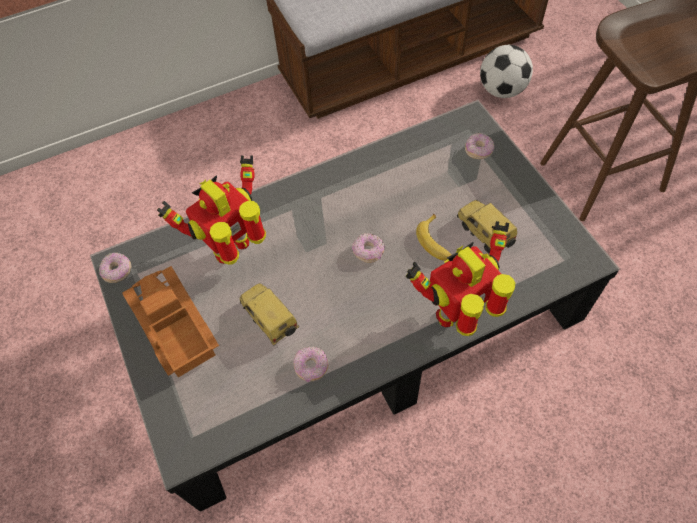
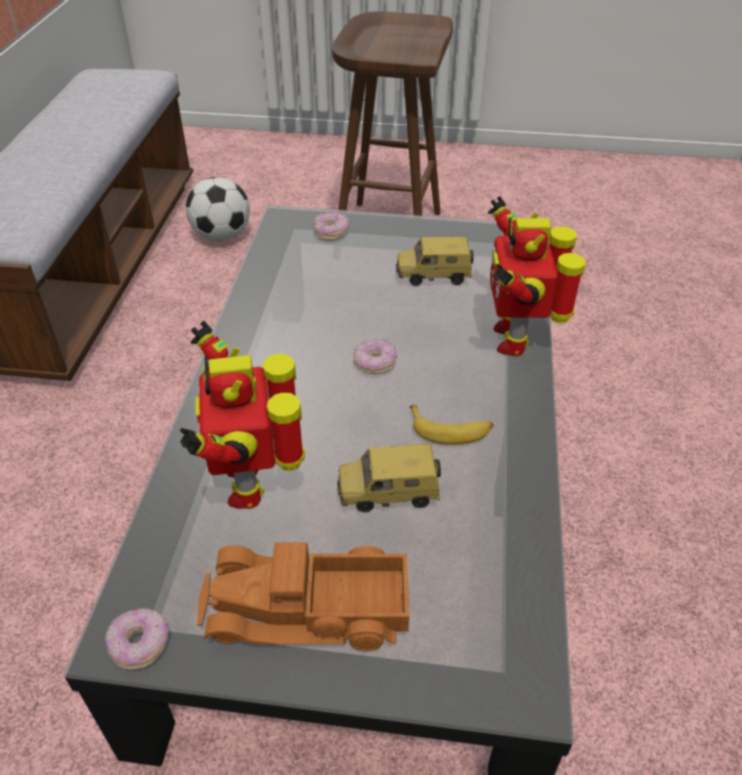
camera: 60 degrees left, 15 degrees down
(311, 367) = (490, 485): donut -> none
(436, 242) = (413, 311): banana -> banana (450, 430)

